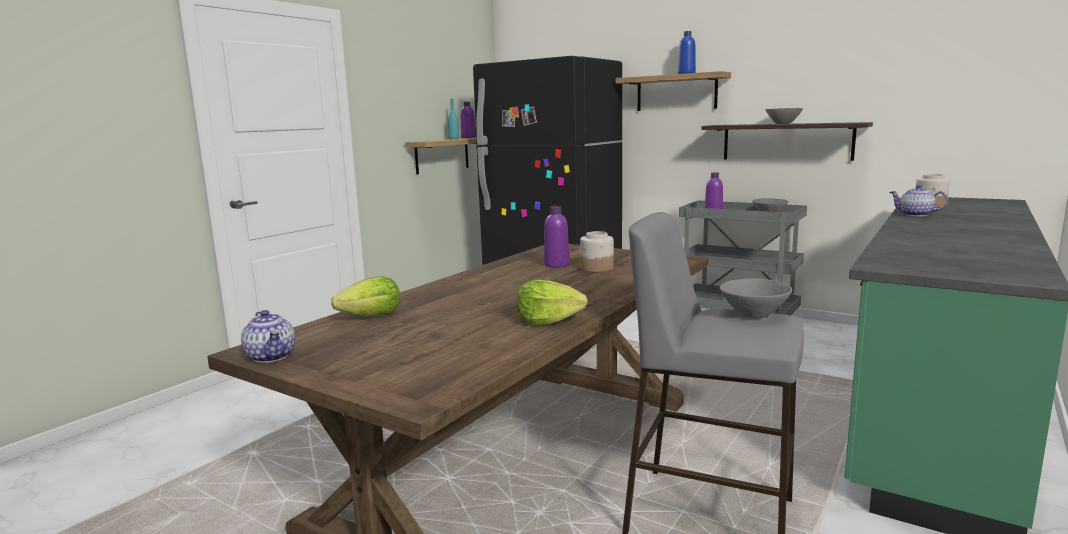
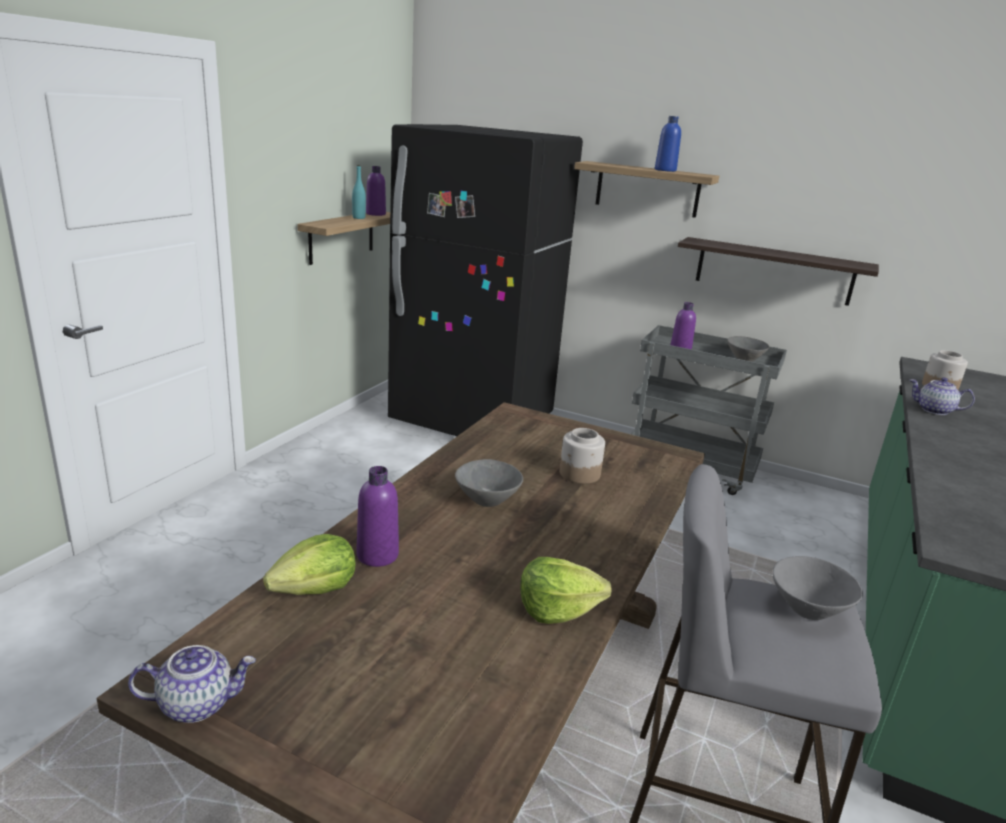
camera: 10 degrees left, 10 degrees up
(271, 356) = (197, 703): teapot -> teapot turned 60 degrees counterclockwise
(556, 265) = (527, 462): purple bottle -> purple bottle (377, 555)
(783, 123) = (776, 253): grey bowl -> grey bowl (488, 500)

